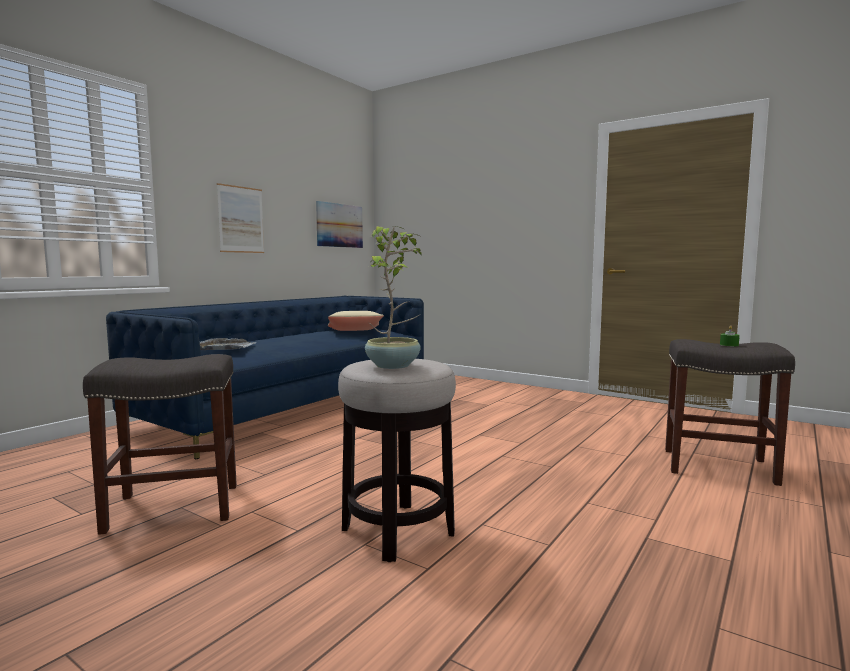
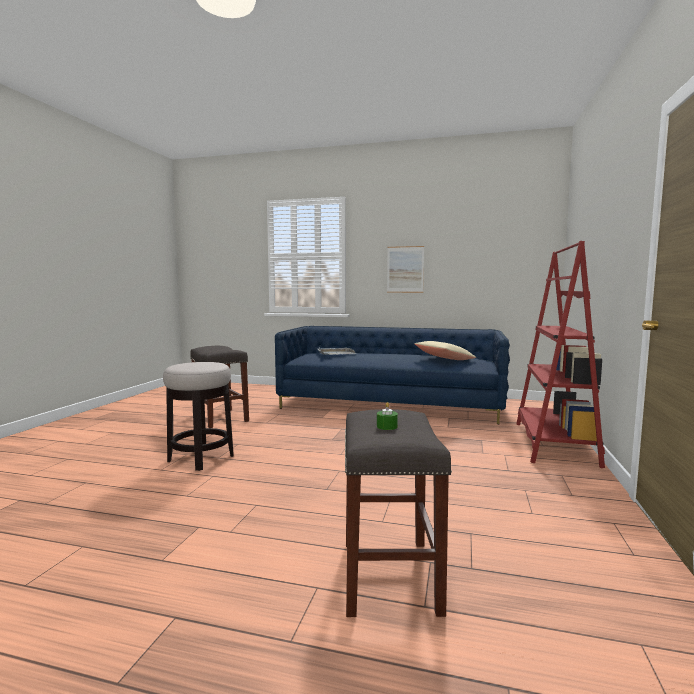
camera: 70 degrees right, 0 degrees up
(339, 225) = (510, 266): picture -> none
(394, 366) = (186, 364): potted plant -> none
(482, 386) = (554, 443): none -> red bookcase

